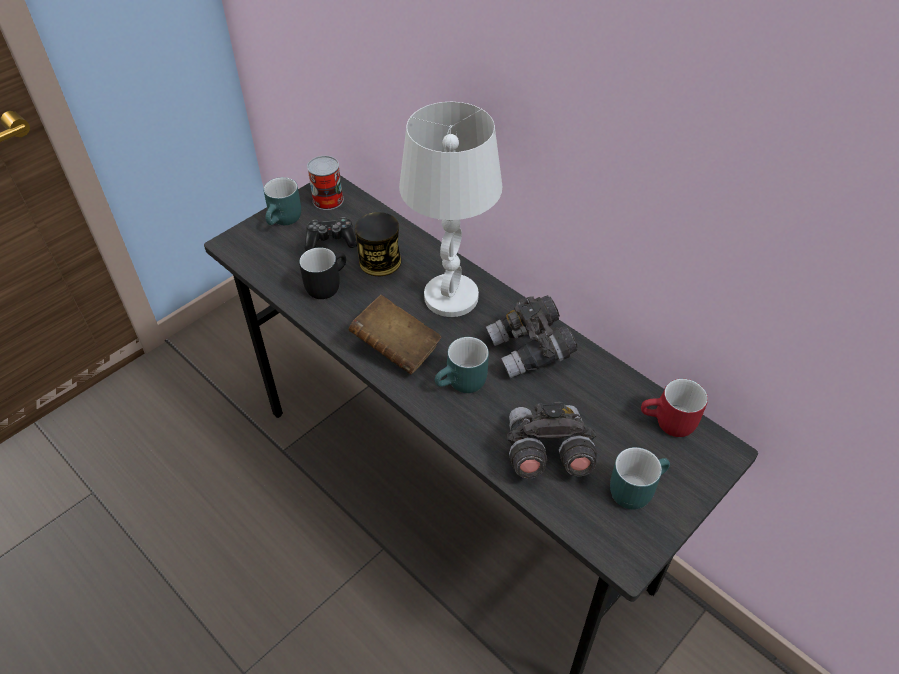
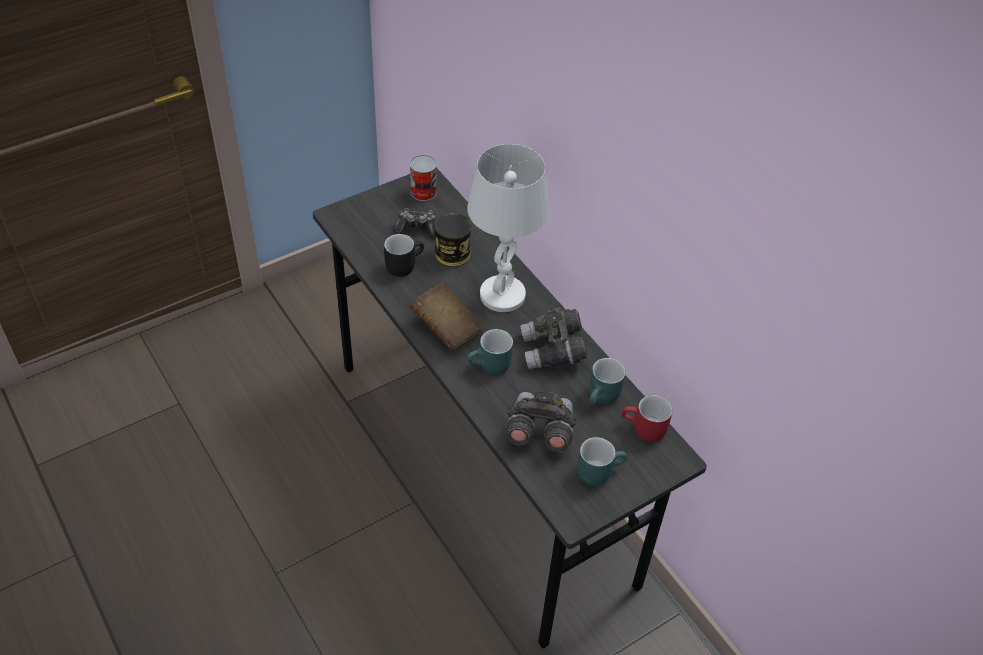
camera: 10 degrees right, 0 degrees up
(285, 220) = (383, 203): turquoise mug -> turquoise mug (603, 397)

